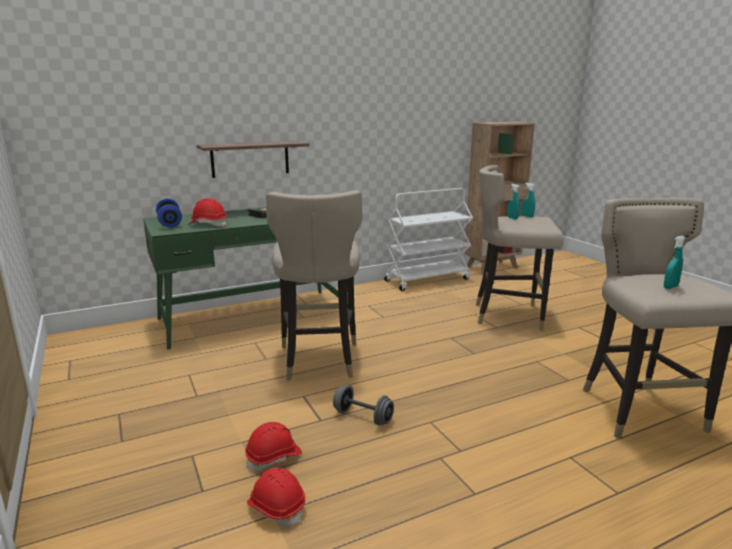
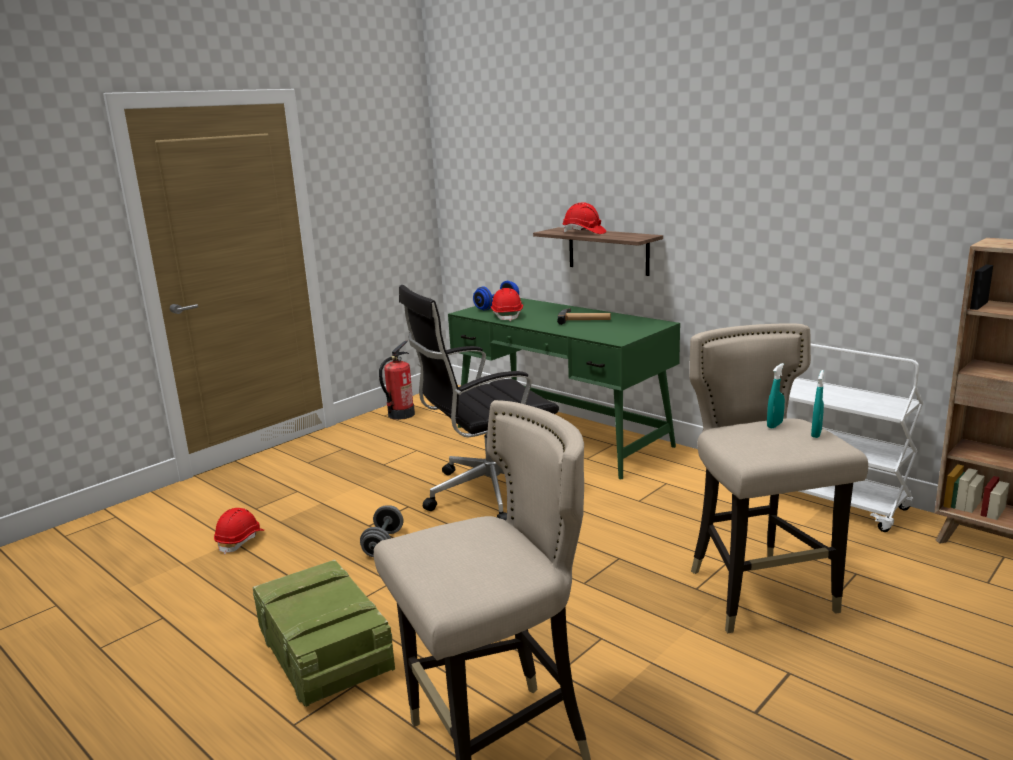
camera: 70 degrees right, 0 degrees up
(84, 370) = (401, 414): none -> fire extinguisher
(274, 457) = (304, 521): red hard hat -> red hard hat (584, 233)
(318, 359) = (487, 494): beige stool -> black office chair
(524, 468) = (323, 653): none -> crate
(670, 287) = (447, 552): turquoise spray bottle -> none

